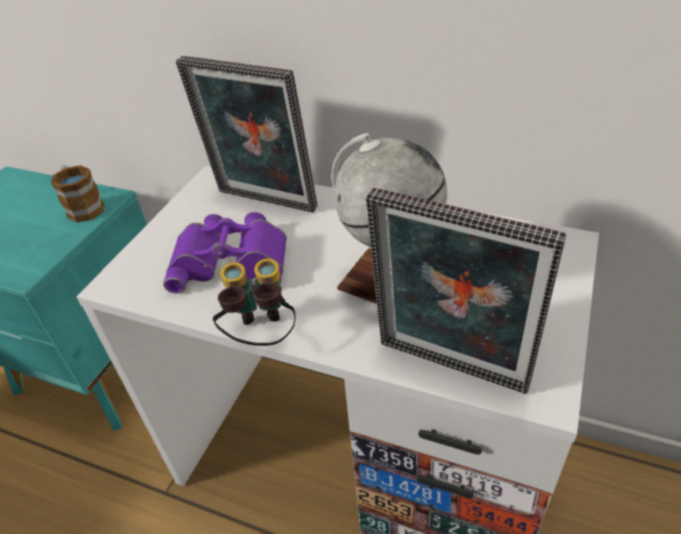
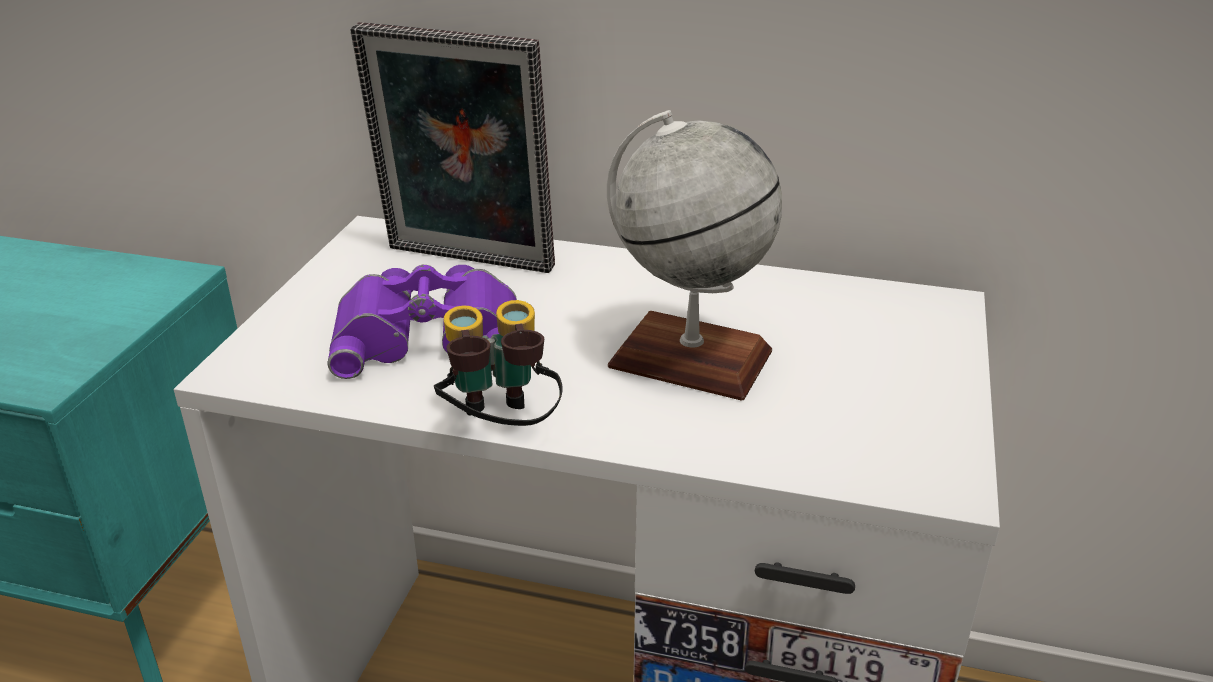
camera: 10 degrees left, 10 degrees down
(83, 207) = (137, 288): mug -> none
(449, 370) = (799, 460): picture frame -> none

